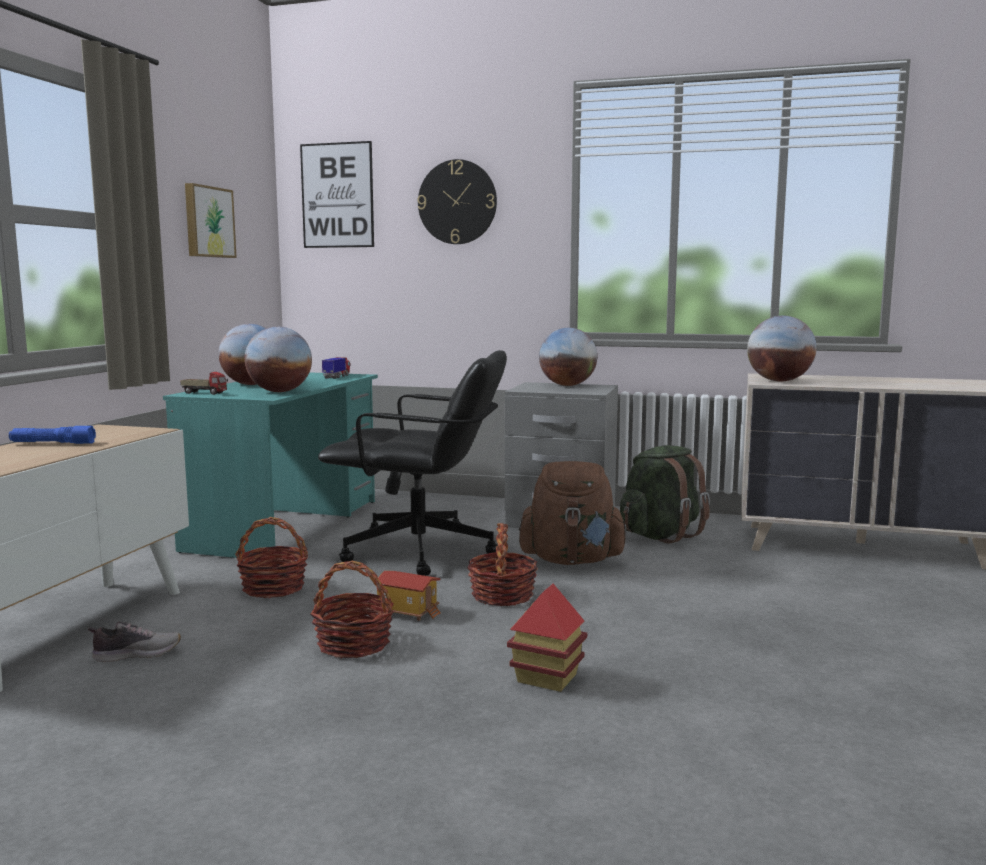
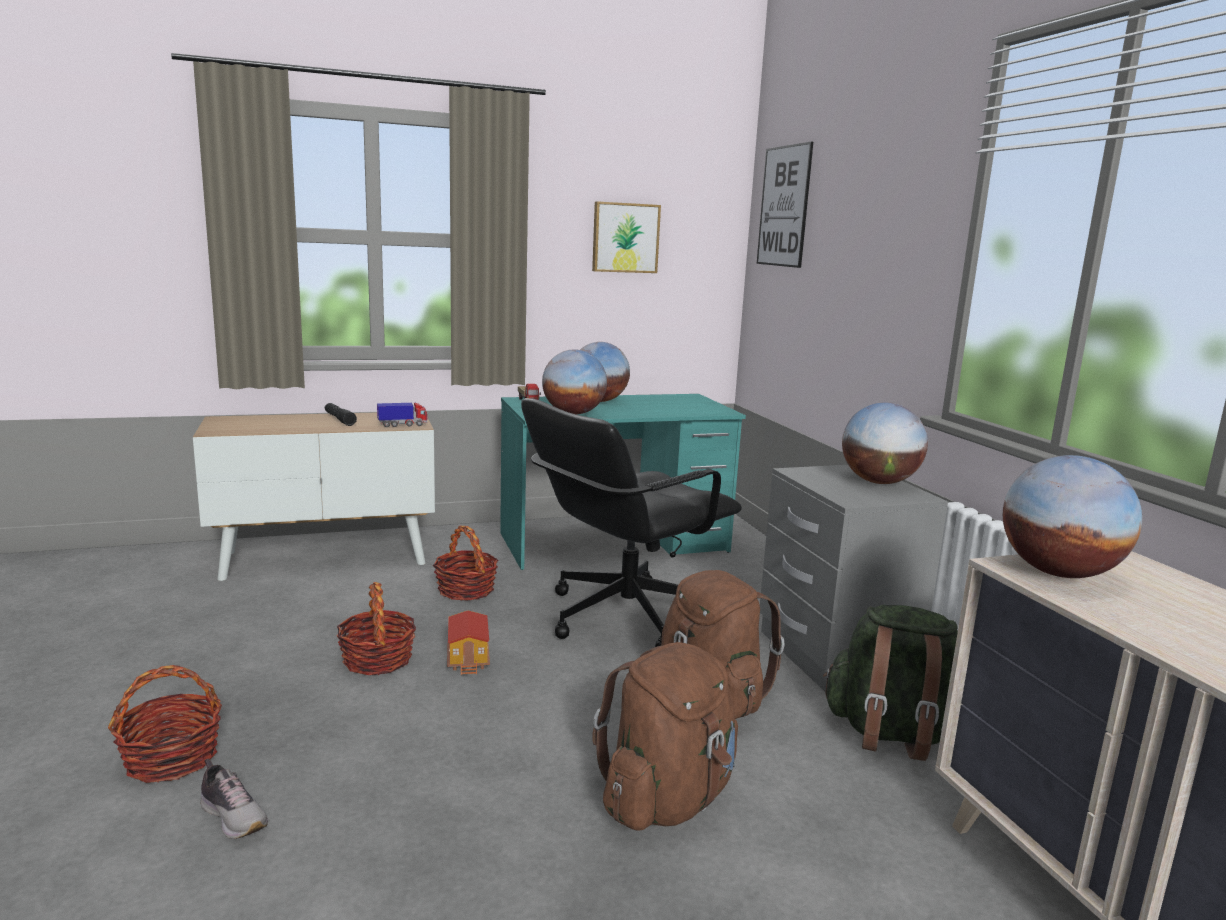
camera: 55 degrees right, 5 degrees up
(53, 443) = (339, 419): blue flashlight -> black flashlight
(136, 654) = (302, 593): shoe -> shoe (234, 816)
(336, 376) = (698, 409): toy truck -> toy truck (402, 425)
(421, 552) = (624, 616): black office chair -> black office chair turned 75 degrees clockwise
(457, 202) = (867, 217): wall clock -> none
(502, 595) = (557, 690): basket -> basket (172, 758)
(546, 678) = (368, 776): toy house -> none
(671, 598) = (667, 799): none -> brown backpack

